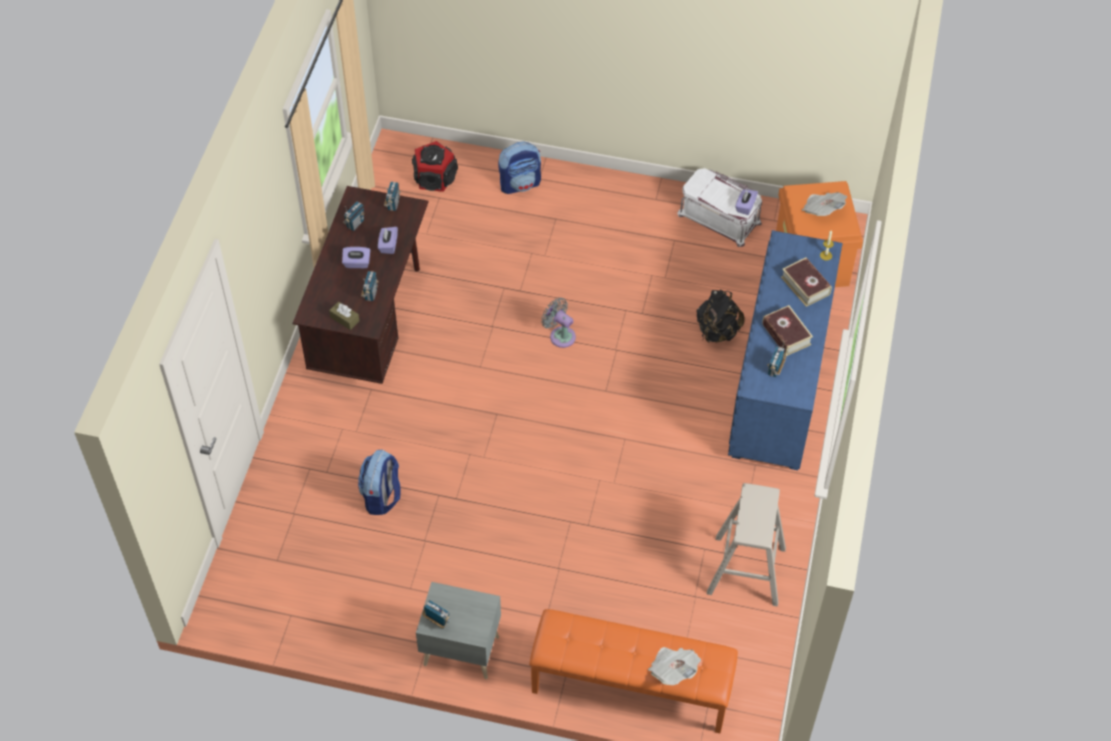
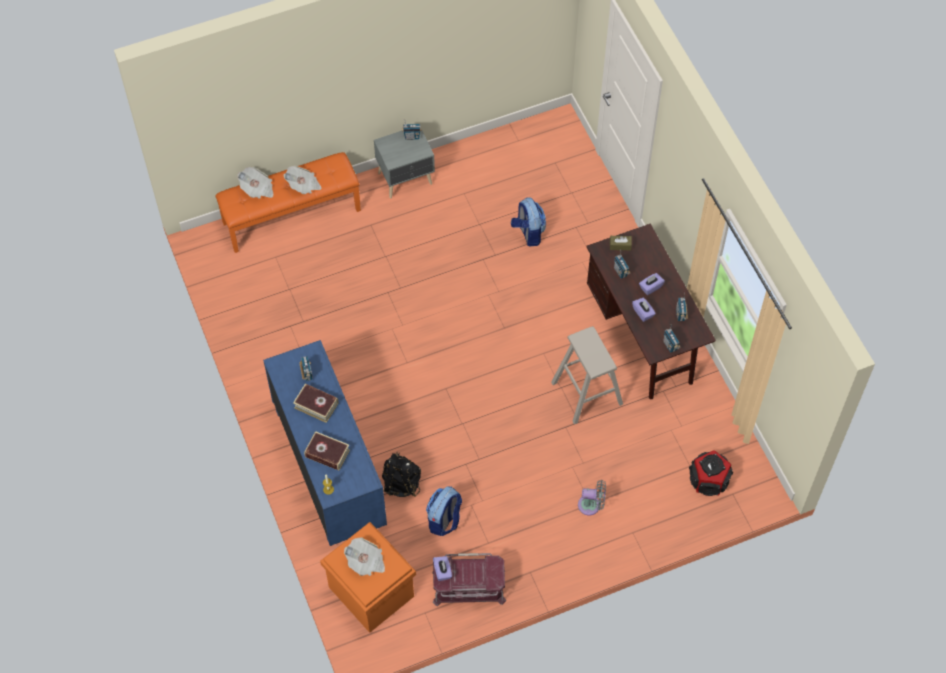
camera: 145 degrees right, 5 degrees up
(520, 184) = (642, 518): backpack -> backpack (444, 520)
(560, 335) = (509, 410): grey fan -> grey fan (591, 505)
(614, 639) = (303, 186): none -> newspaper
(720, 217) = (468, 587): white storage box -> red storage box
(746, 571) = (267, 323): beige stool -> beige stool (586, 393)

